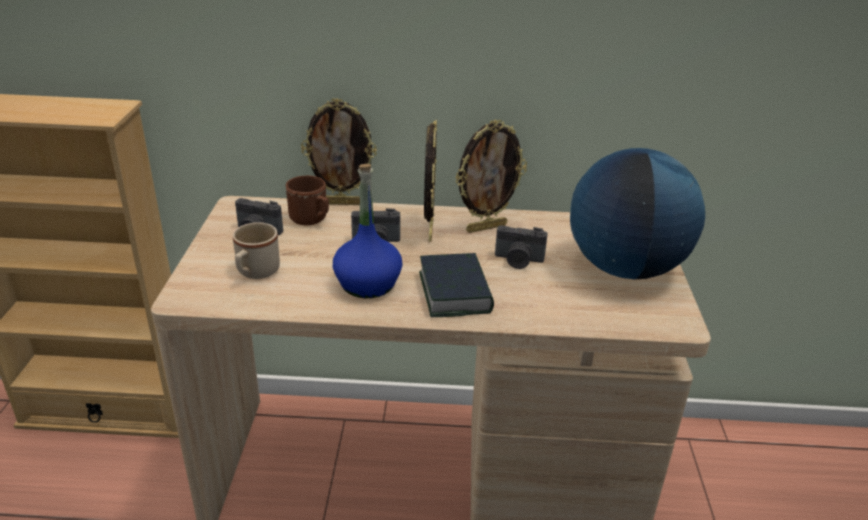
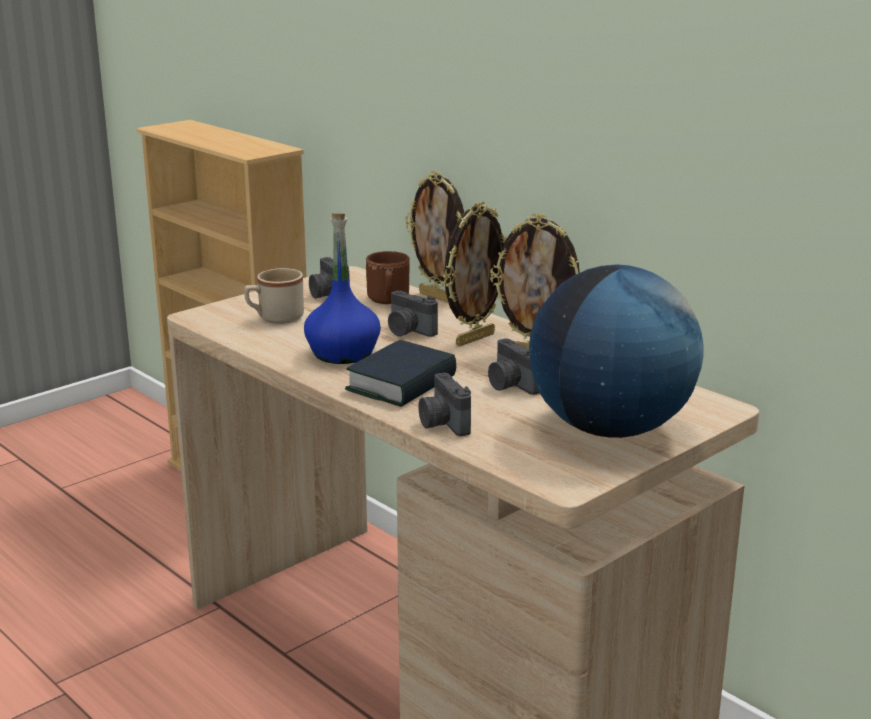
camera: 45 degrees right, 10 degrees down
(538, 314) = (442, 424): none -> camera

